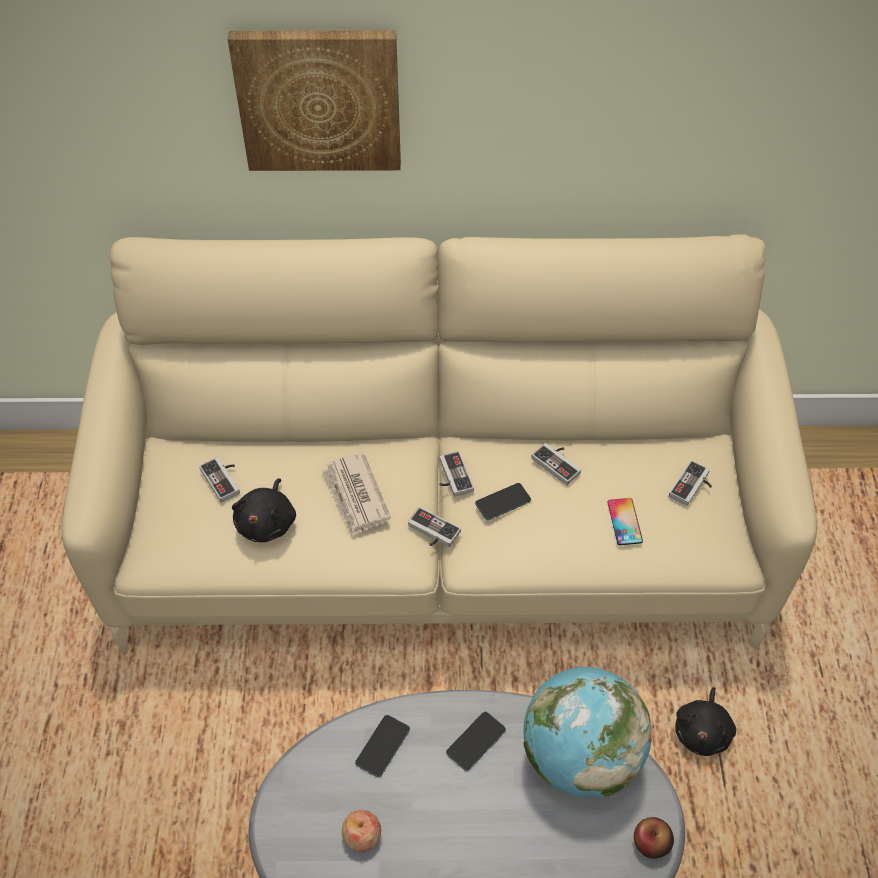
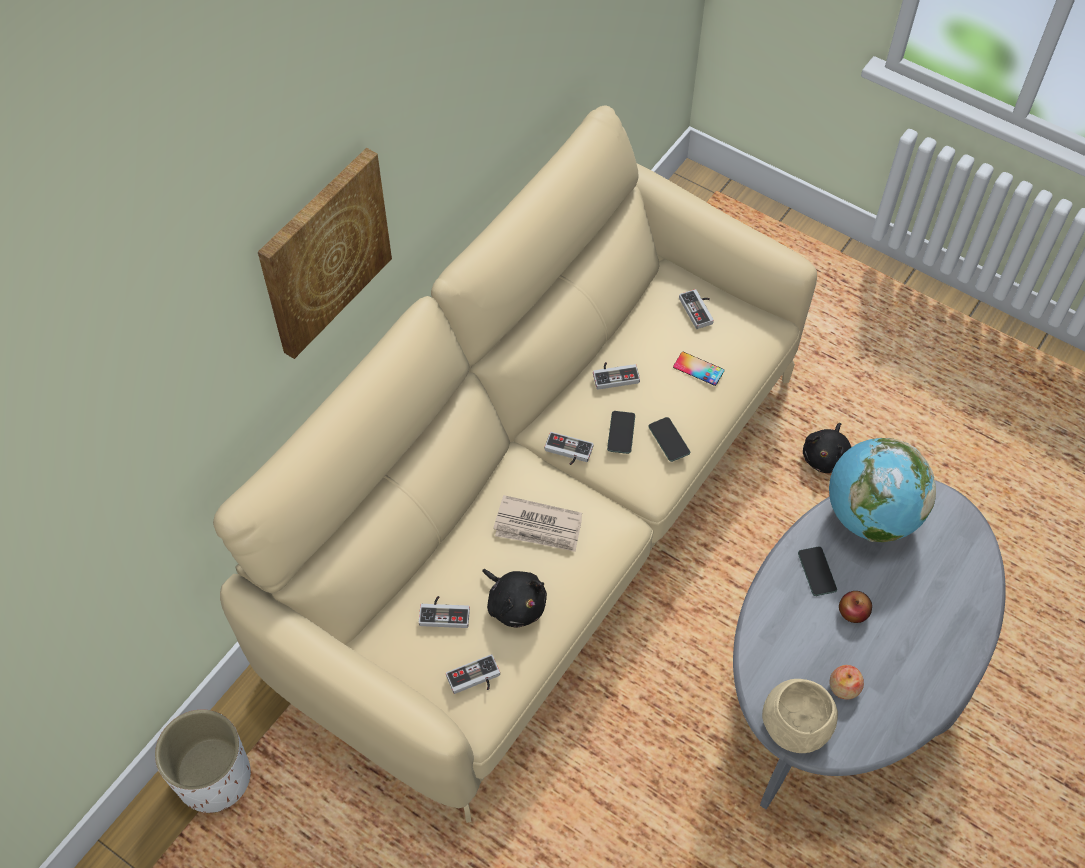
camera: 55 degrees left, 5 degrees up
(60, 465) = (214, 777): none -> white planter
(288, 813) = (795, 727): none -> beige bowl
(382, 746) = (781, 633): phone -> phone (669, 440)
(431, 532) = (609, 497): game controller -> game controller (475, 680)
(651, 843) = (957, 515): apple -> apple (853, 612)
(702, 731) = (826, 457): black plush toy -> black plush toy turned 60 degrees clockwise

